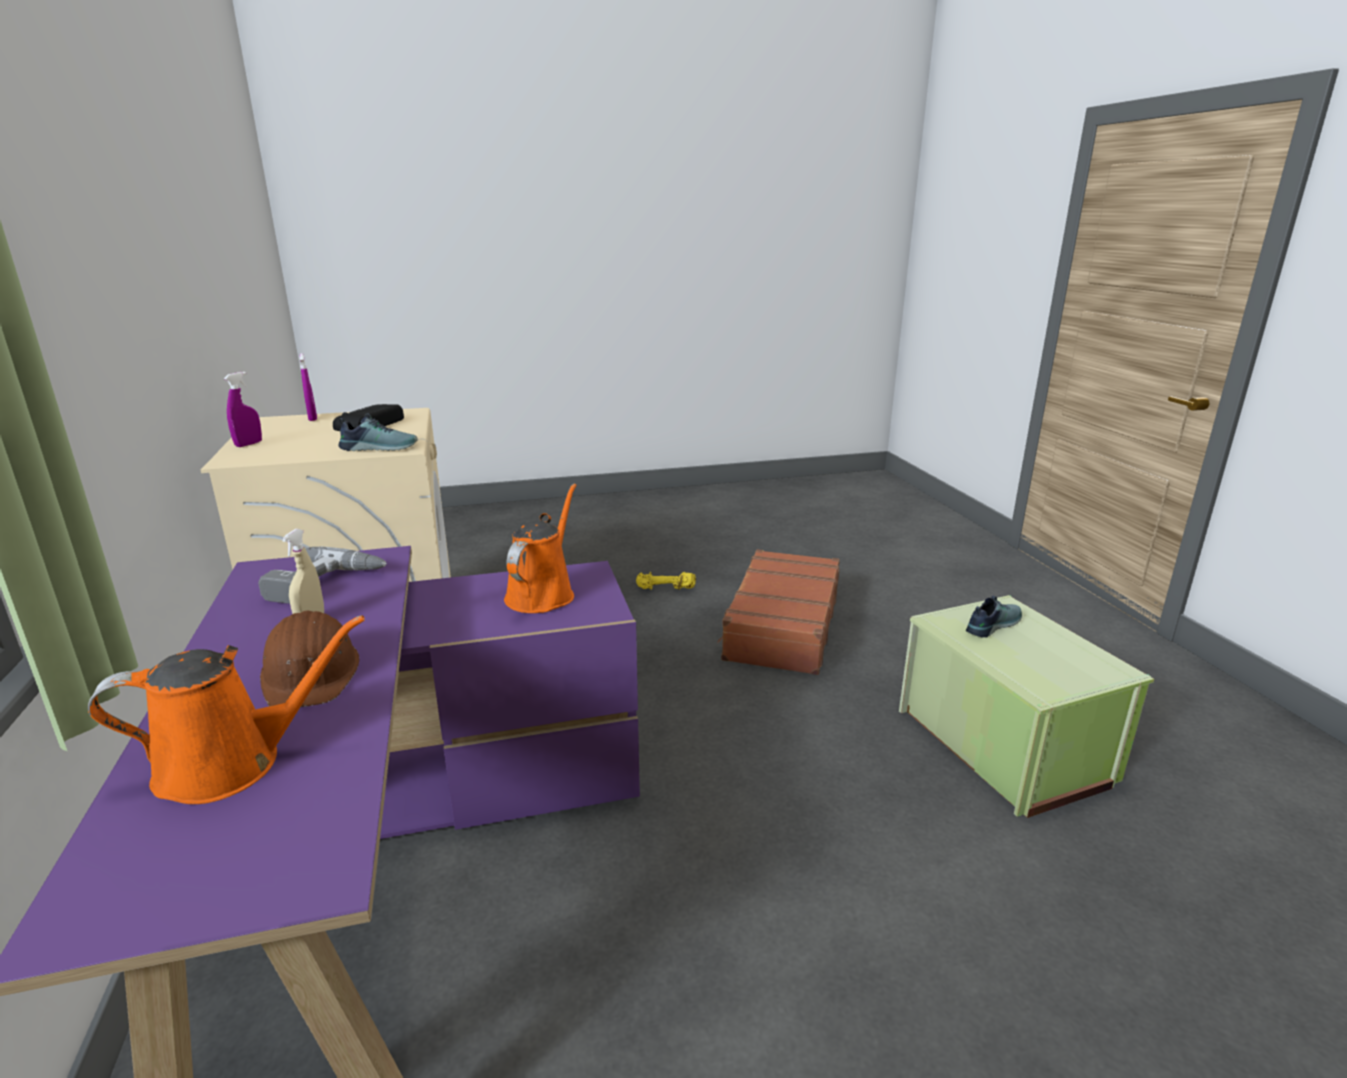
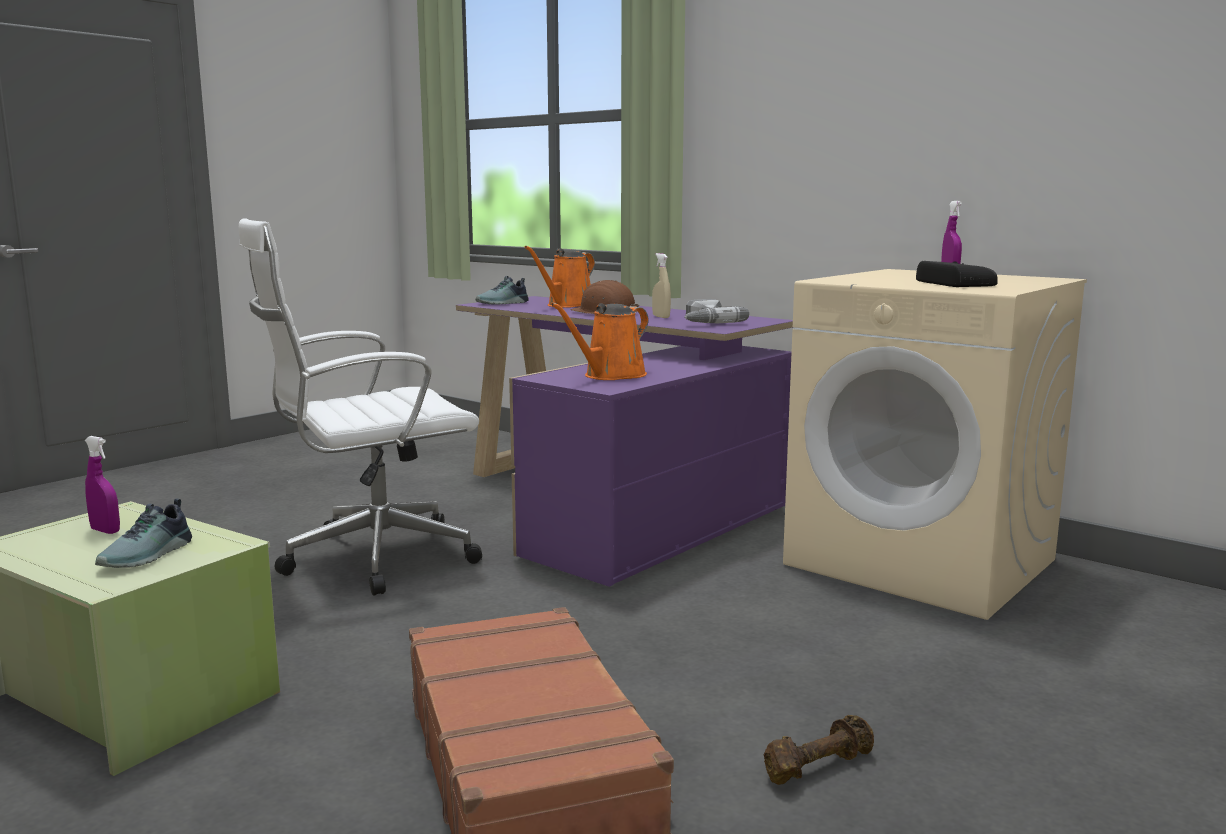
camera: 145 degrees right, 10 degrees down
(312, 418) = (1034, 282): purple spray bottle -> purple spray bottle (105, 531)
(380, 447) = (847, 279): shoe -> shoe (503, 303)
(543, 594) = (610, 376): orange watering can -> orange watering can turned 60 degrees clockwise
(665, 589) = (817, 766): yellow dumbbell -> brown dumbbell
(778, 871) = (371, 559): none -> white office chair

